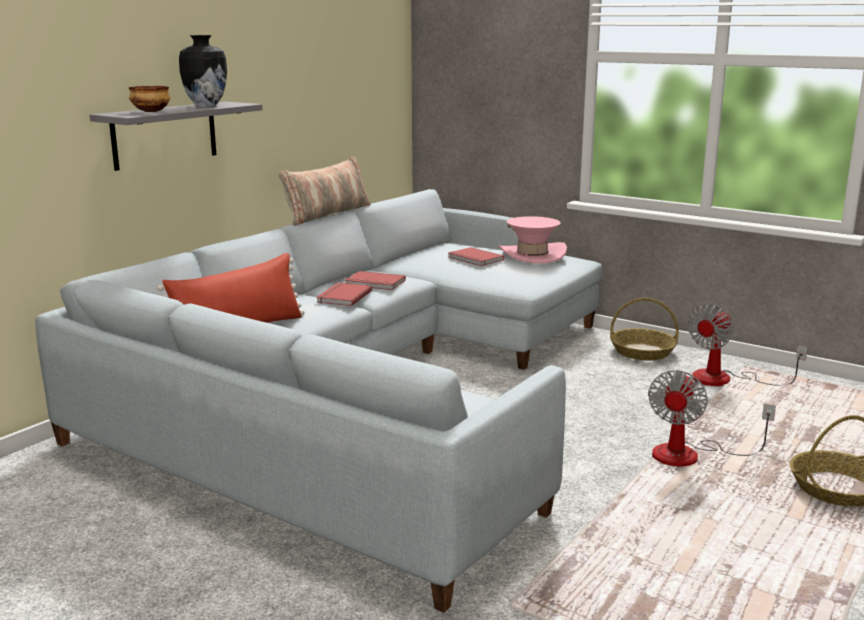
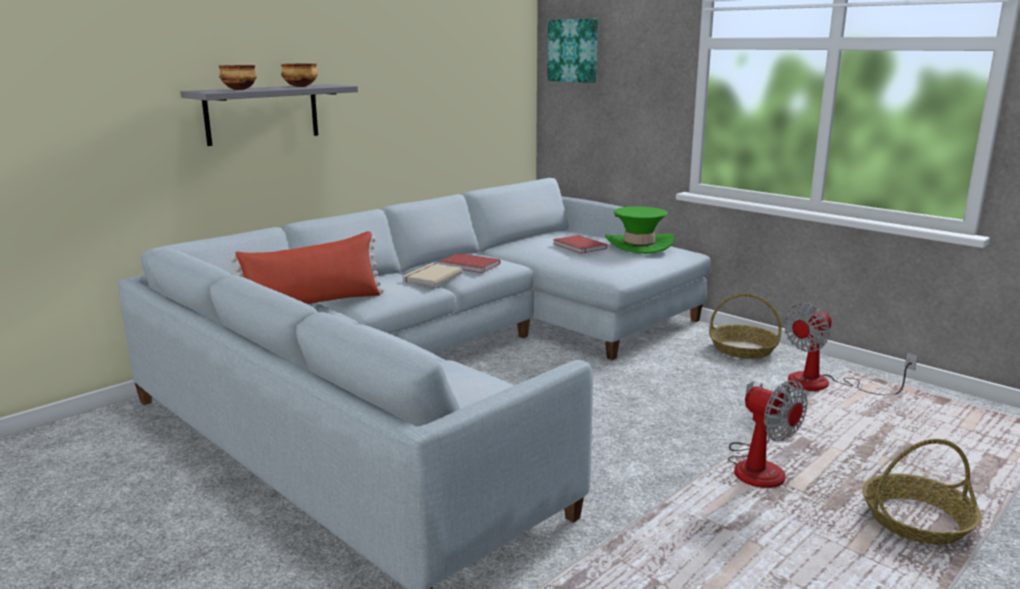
camera: 10 degrees right, 0 degrees up
(205, 106) = (300, 86): vase -> bowl
(327, 214) = (434, 197): pillow -> none
(342, 296) = (430, 277): red book -> beige book
(453, 60) = (573, 50): none -> picture
(532, 254) = (639, 245): pink hat -> green hat
(690, 455) = (757, 466): fan -> fan turned 75 degrees counterclockwise

